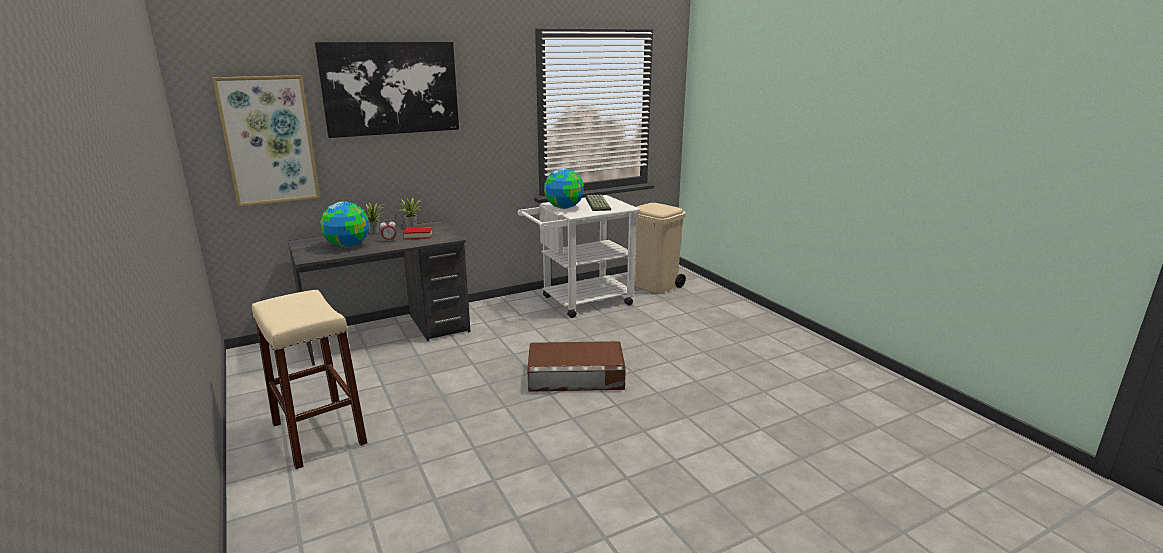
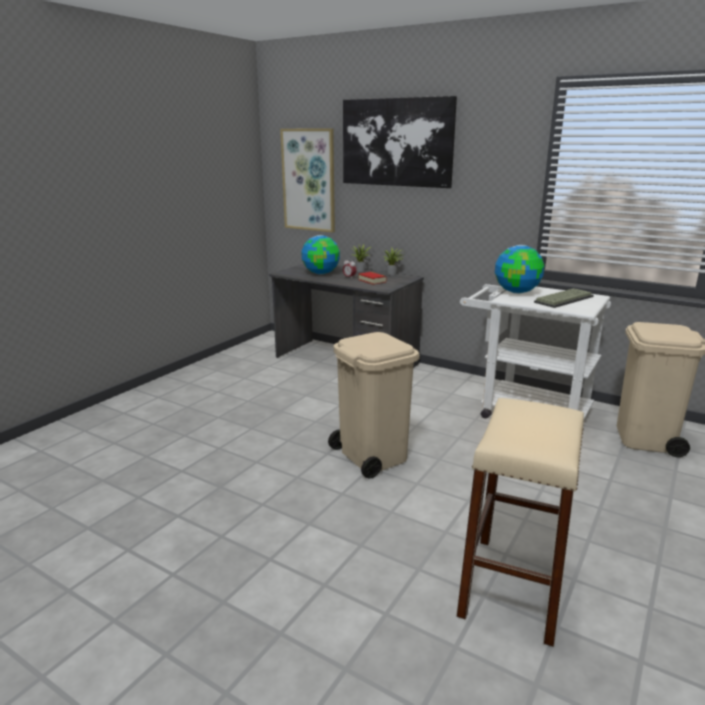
camera: 60 degrees right, 0 degrees up
(319, 433) = (198, 391): beige stool -> beige stool (513, 586)
(575, 376) = (372, 455): brown storage box -> beige trash can

